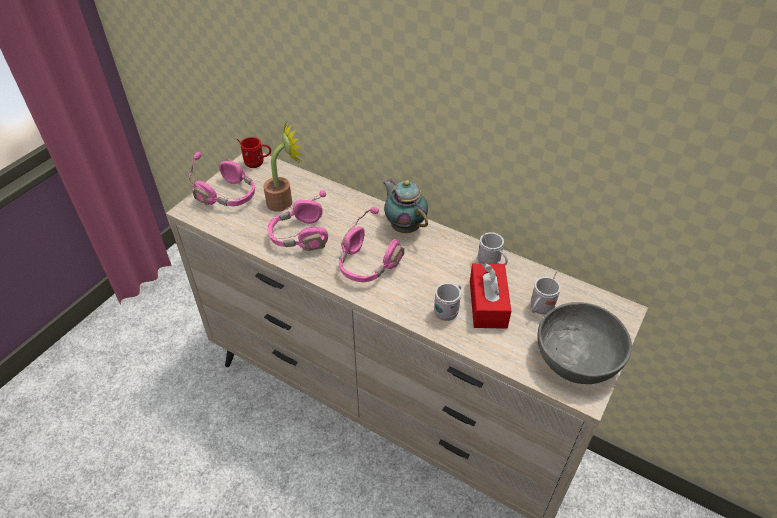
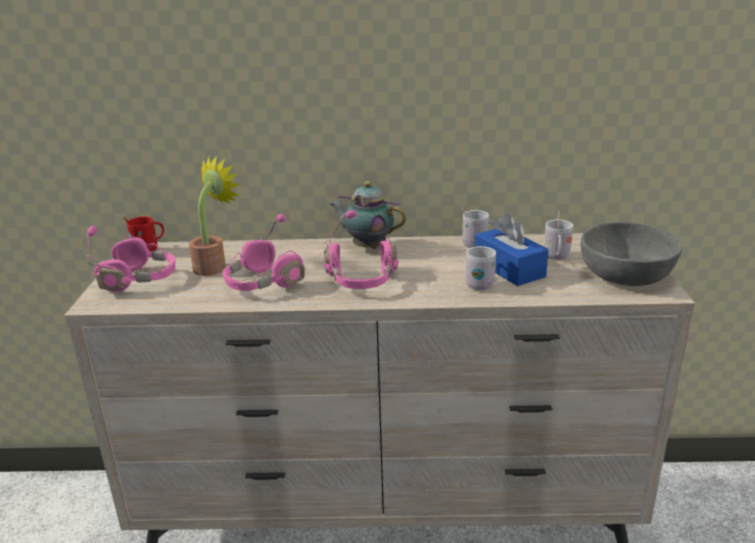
camera: 30 degrees left, 20 degrees down
(488, 304) = (509, 268): red tissue box -> blue tissue box

